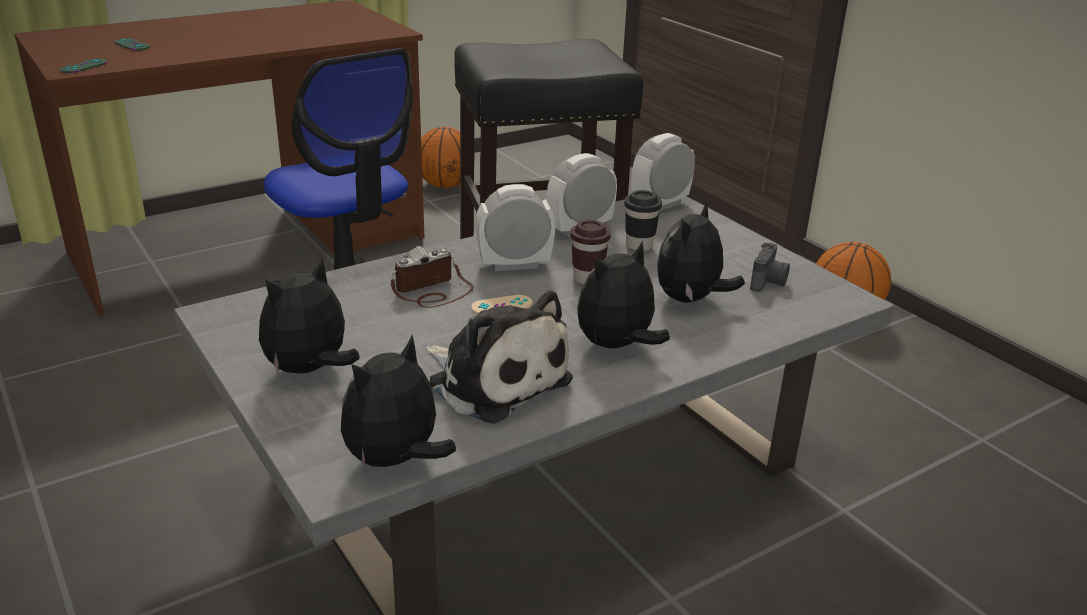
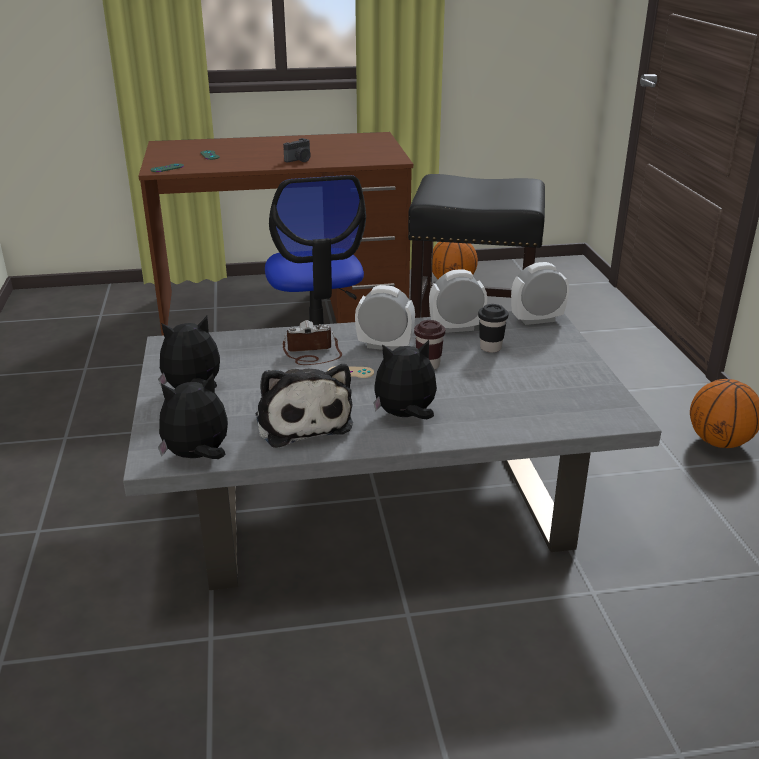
camera: 25 degrees right, 0 degrees up
(690, 300) = (492, 394): plush toy -> none
(769, 282) = (569, 393): camera -> camera (299, 160)

